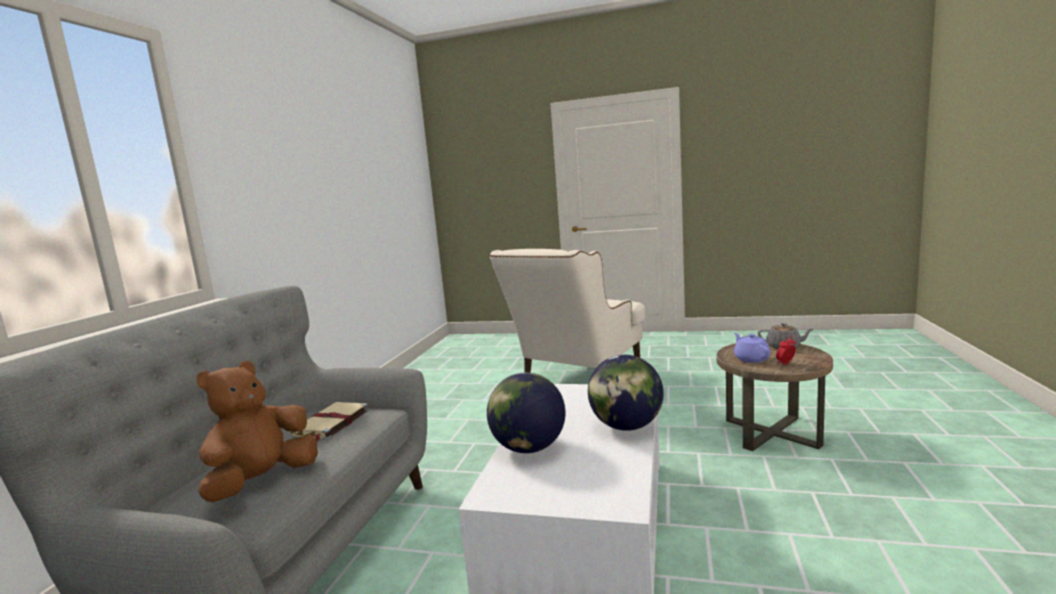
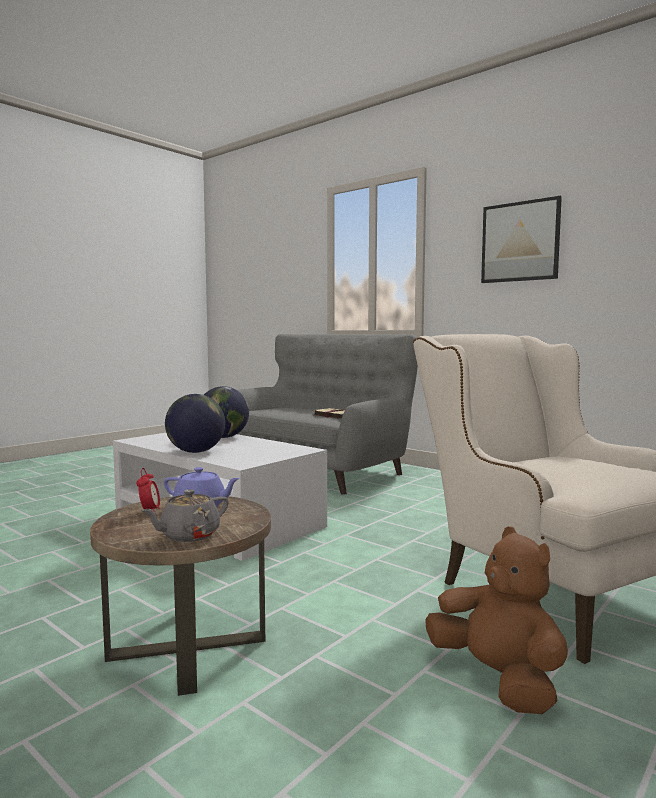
camera: 115 degrees right, 5 degrees down
(262, 481) = (284, 411): brown plush toy -> brown plush toy (498, 679)
(289, 170) = (520, 242): none -> picture

